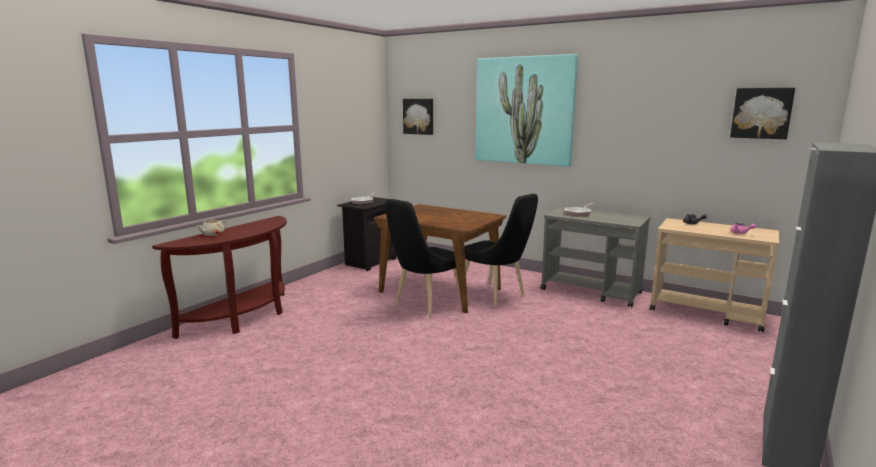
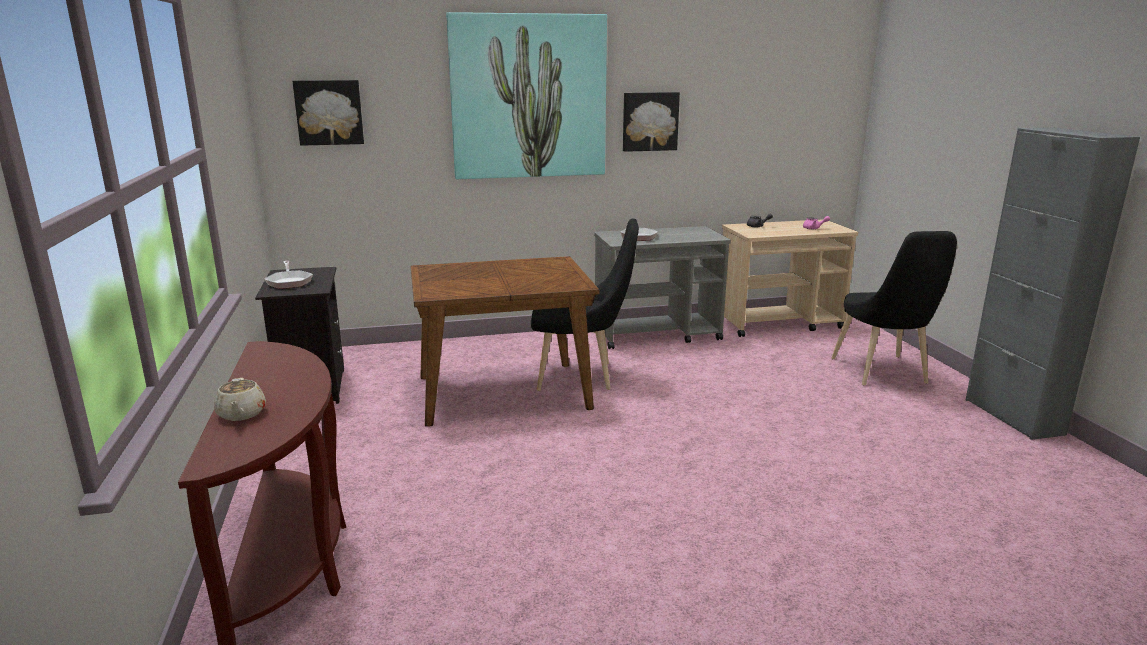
camera: 45 degrees left, 5 degrees up
(425, 306) = (529, 420): black chair -> black chair (882, 373)
(761, 113) = (806, 93): picture -> picture (650, 121)

